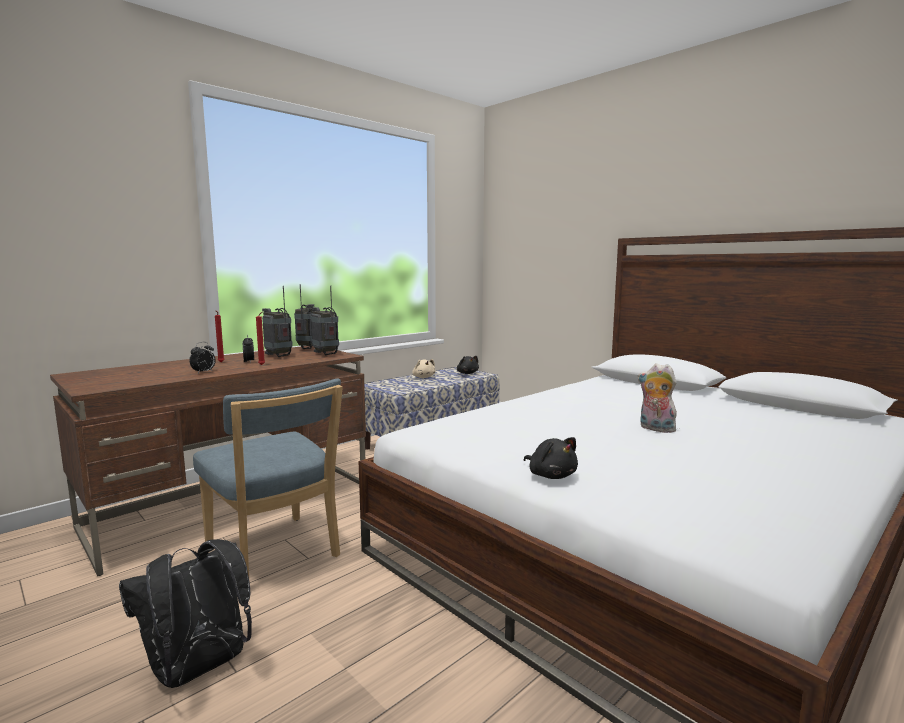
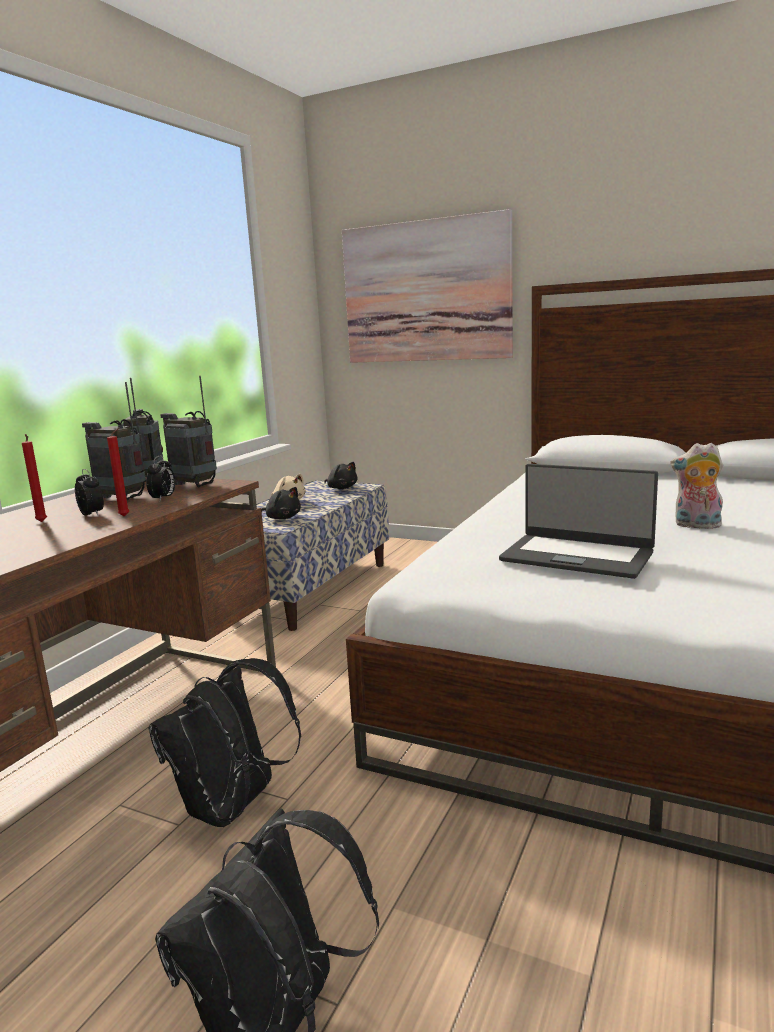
camera: 20 degrees left, 5 degrees up
(204, 372) = (45, 543): alarm clock -> alarm clock (163, 499)
(275, 555) = (233, 808): blue chair -> black backpack
(529, 433) = (577, 556): none -> laptop
(550, 240) = (426, 292): none -> picture
(551, 475) = (676, 606): black plush toy -> black plush toy (282, 518)

